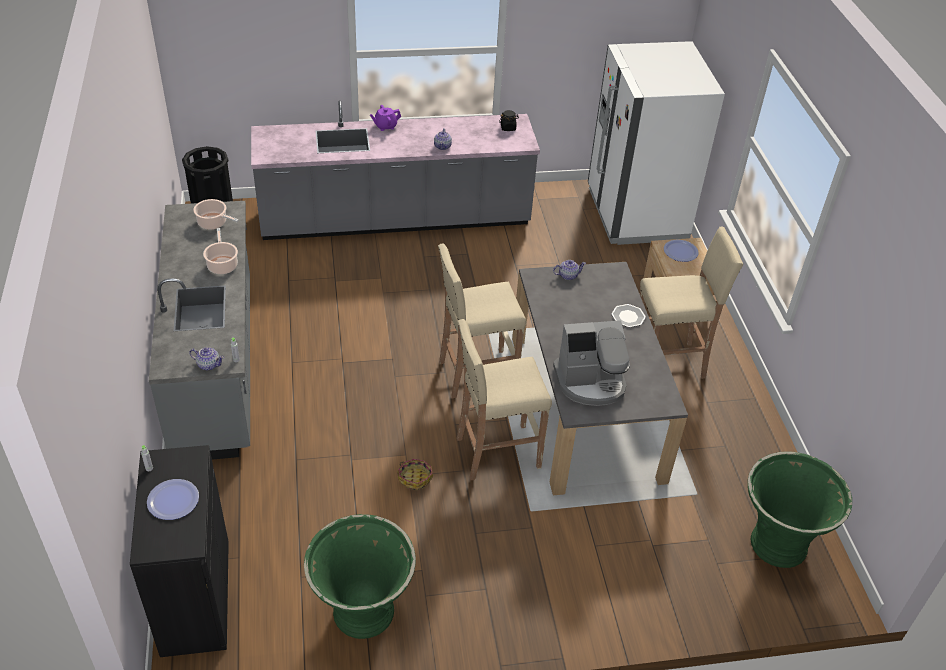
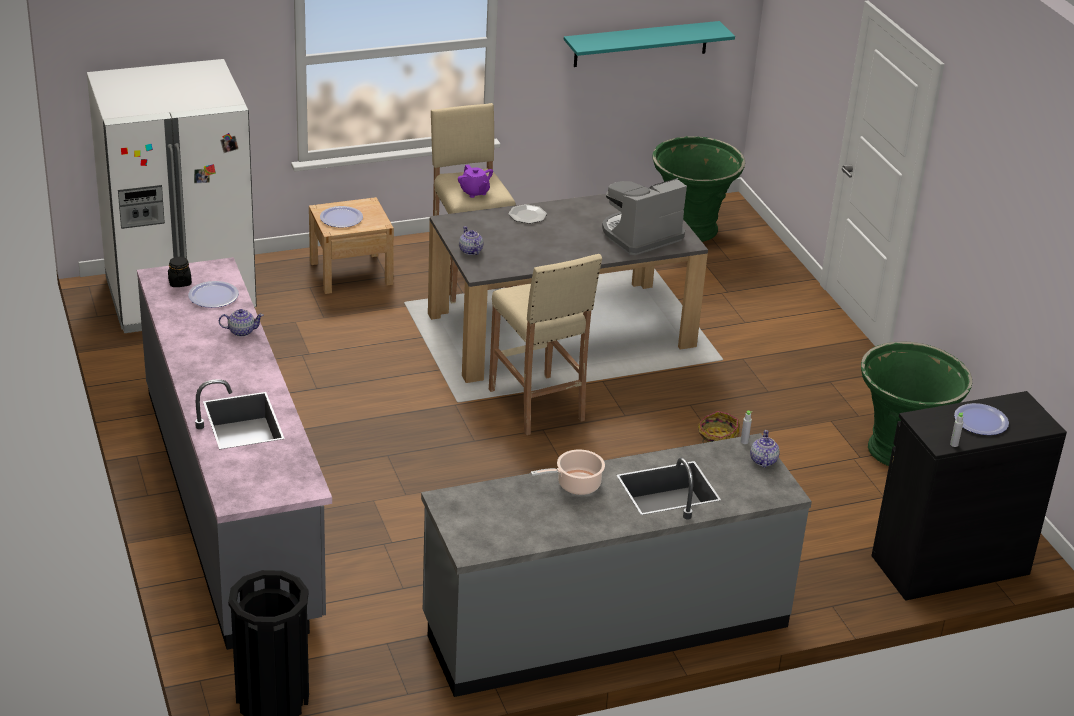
camera: 100 degrees left, 10 degrees down
(214, 223) = (487, 510): cooking pot -> none
(385, 126) = (194, 385): purple teapot -> purple teapot (474, 192)
(489, 139) = (213, 296): none -> plate
(496, 453) = (655, 385): beige stool -> none
(590, 382) = (640, 235): coffee machine -> coffee machine turned 105 degrees counterclockwise
(877, 372) = (641, 44): none -> turquoise shelf

